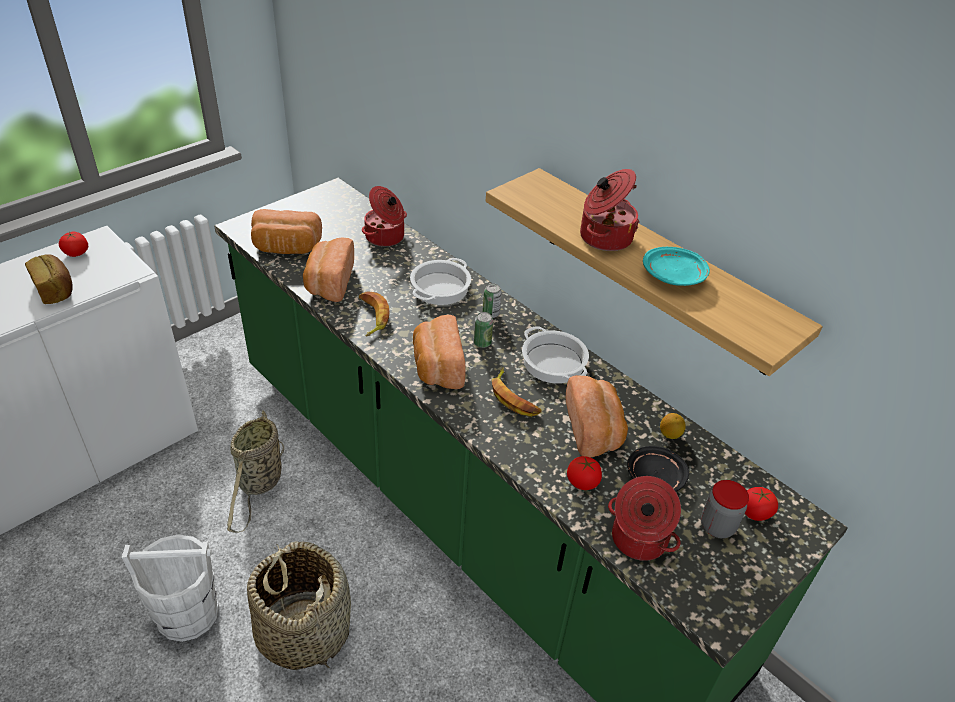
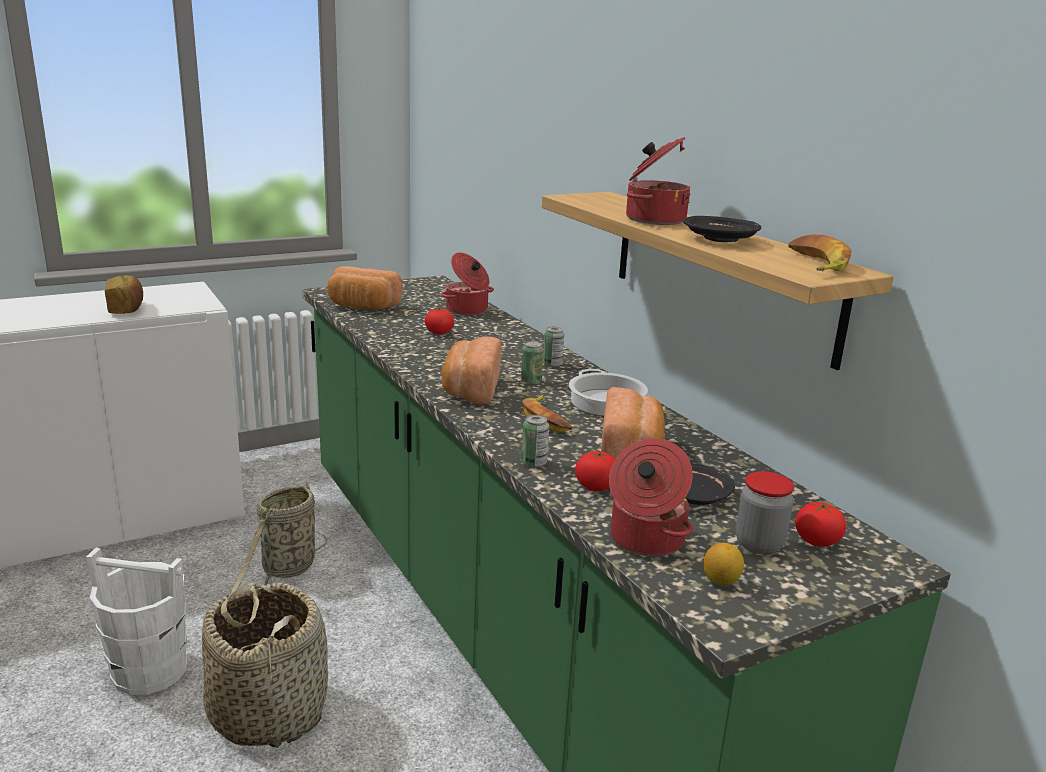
camera: 15 degrees right, 20 degrees down
(76, 253) = (163, 292): tomato -> tomato (439, 332)
(329, 282) = (390, 329): bread -> none
(371, 316) = (420, 352): banana -> banana (814, 263)
(440, 287) = (506, 343): cooking pot -> none
(525, 461) = (534, 463): none -> can
(670, 434) = (726, 467): lemon -> lemon (721, 581)
(674, 276) = (721, 240): turquoise plate -> black plate

